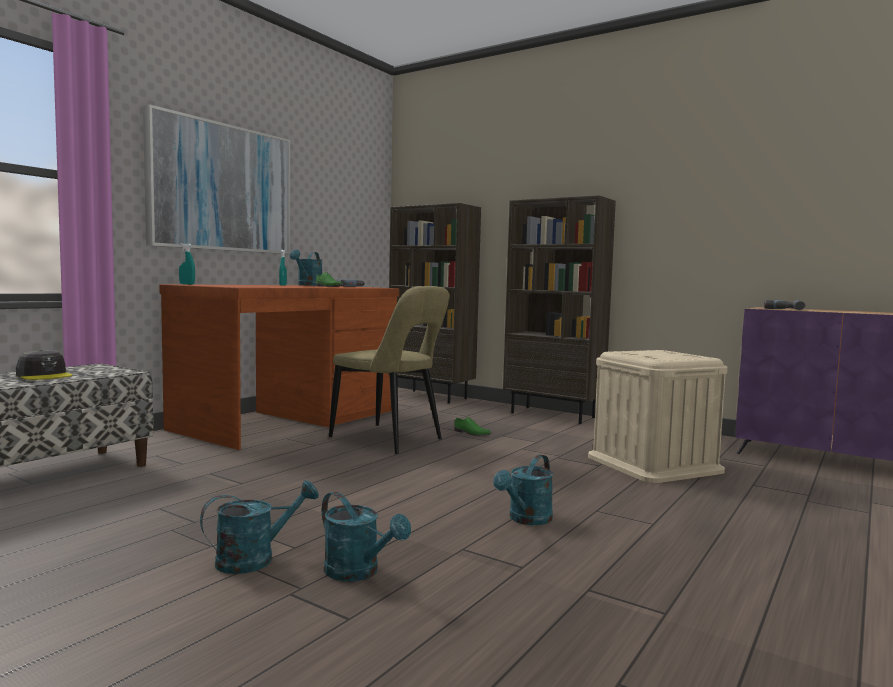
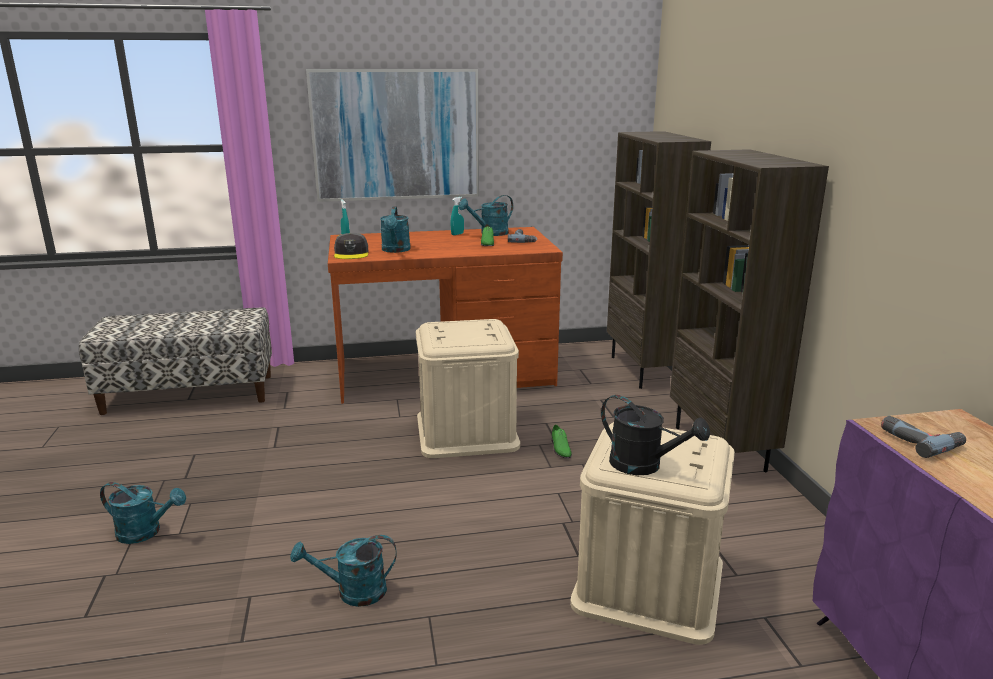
camera: 45 degrees right, 15 degrees up
(44, 375) = (195, 322): grey cap -> grey cap (351, 254)
(359, 572) = (160, 579): turquoise watering can -> turquoise watering can (396, 250)
(390, 440) = (466, 431): beige chair -> beige storage box
(671, 357) = (644, 466): none -> black watering can

